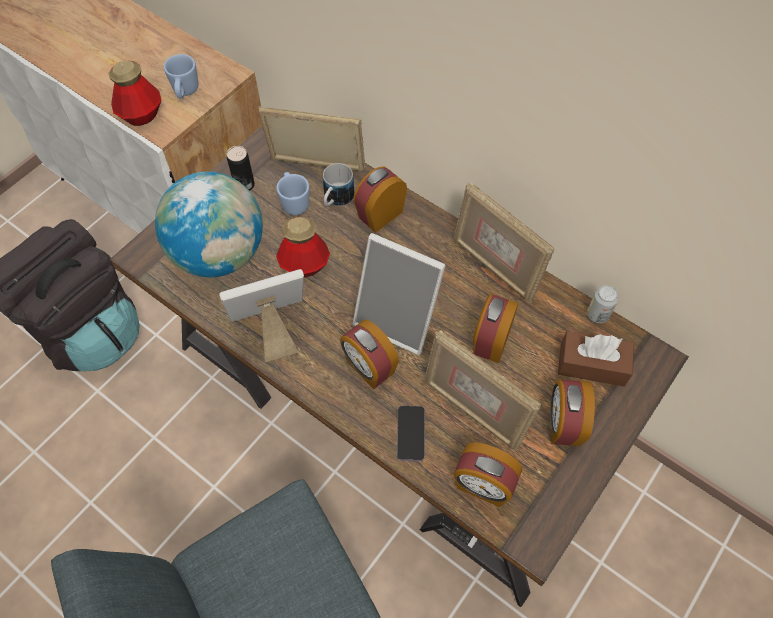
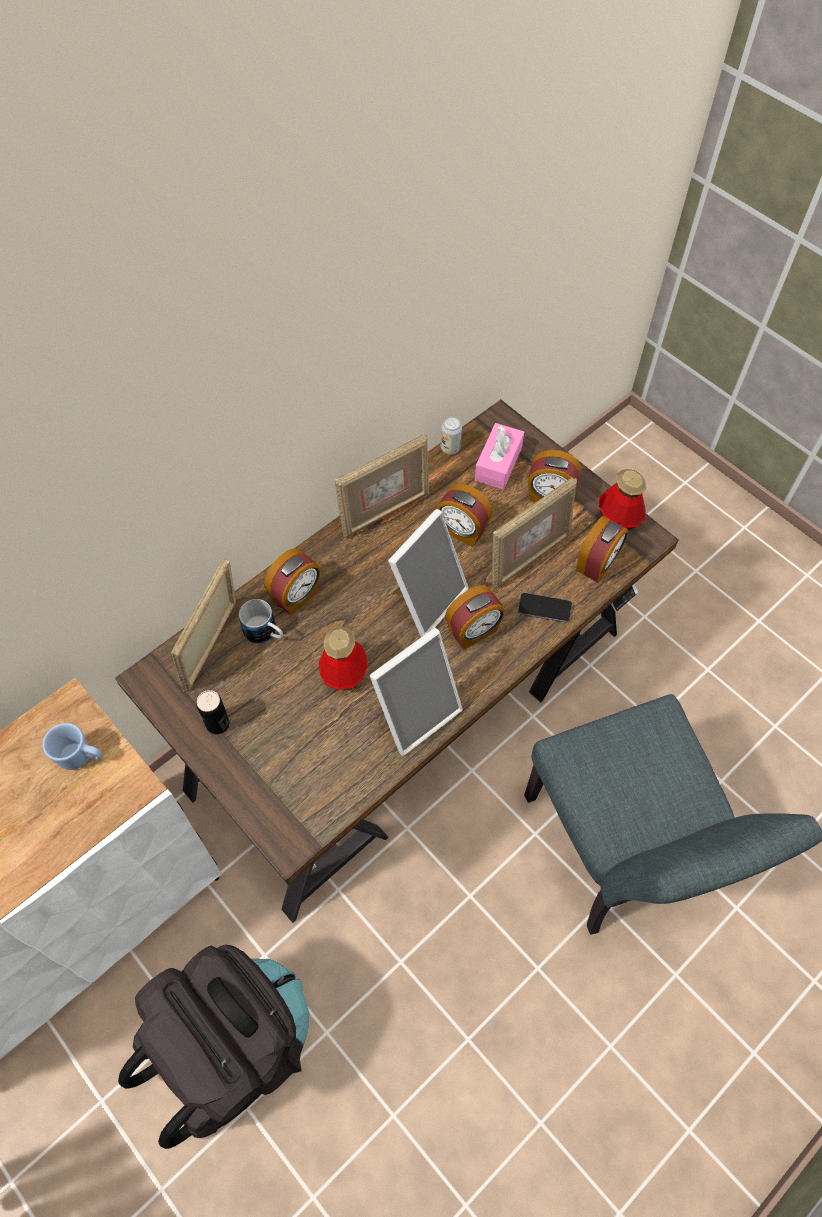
camera: 80 degrees left, 0 degrees up
(141, 115) = (103, 811): bottle -> bottle (618, 519)
(219, 254) = (309, 757): globe -> none
(272, 329) = (415, 712): picture frame -> picture frame turned 120 degrees counterclockwise
(294, 202) = (257, 675): blue mug -> none
(380, 214) = (296, 596): alarm clock -> alarm clock turned 105 degrees counterclockwise
(592, 365) = (498, 464): brown tissue box -> pink tissue box

